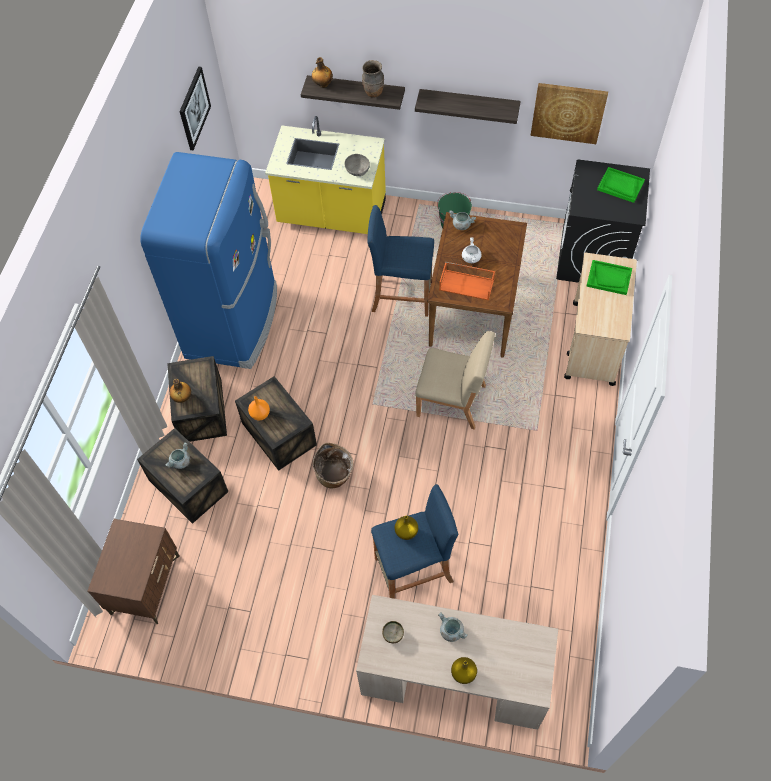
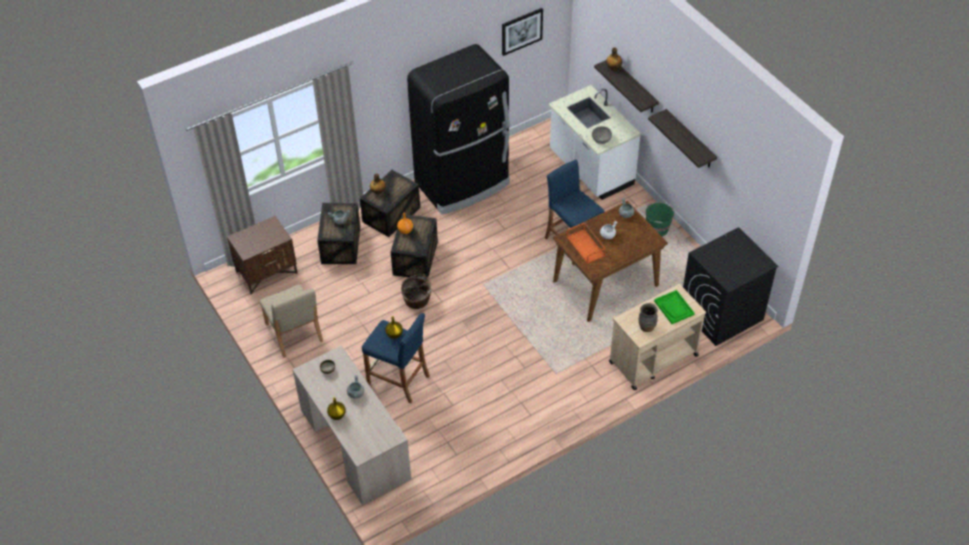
camera: 45 degrees right, 10 degrees down
(234, 321) = (463, 184): blue fridge -> black fridge
(332, 215) = (590, 169): yellow counter -> white counter
(373, 93) = (636, 92): brown vase -> brown vase (646, 327)
(452, 401) = (528, 319): beige chair -> beige chair (294, 333)
(568, 112) = (741, 185): picture -> none
(620, 186) = (744, 261): green tray -> none

